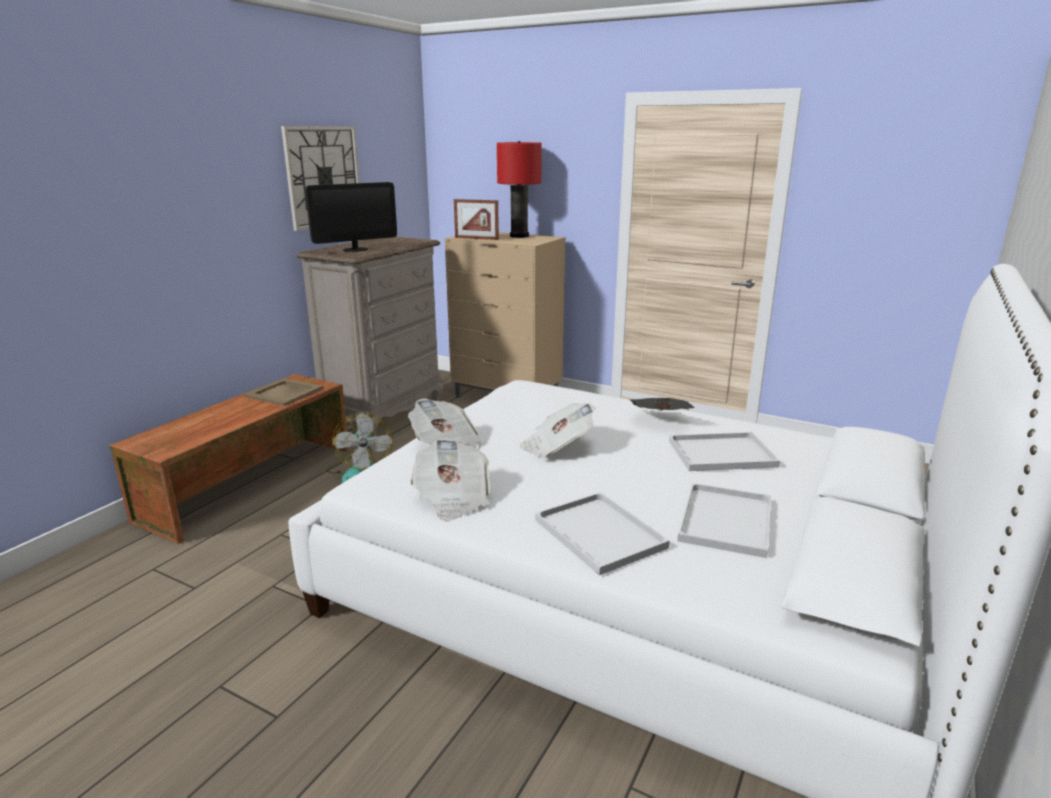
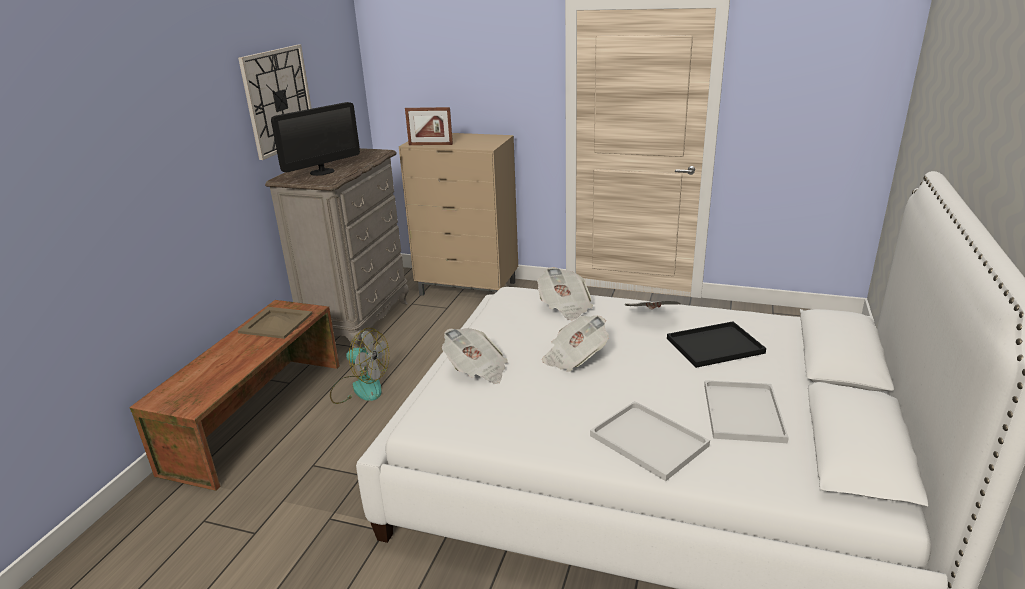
camera: 10 degrees left, 5 degrees up
(359, 471) = (360, 388): fan -> fan turned 45 degrees counterclockwise
(452, 499) = (509, 425): newspaper -> newspaper (565, 307)
(519, 236) = (469, 137): red table lamp -> none
(720, 454) = (714, 346): white tray -> black tray

